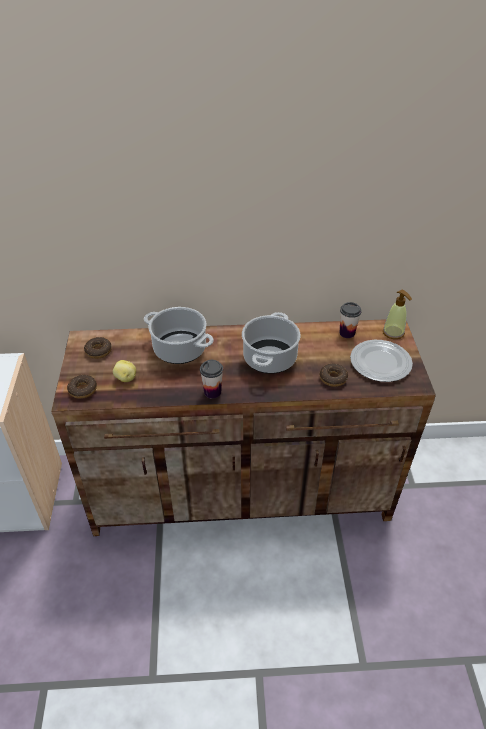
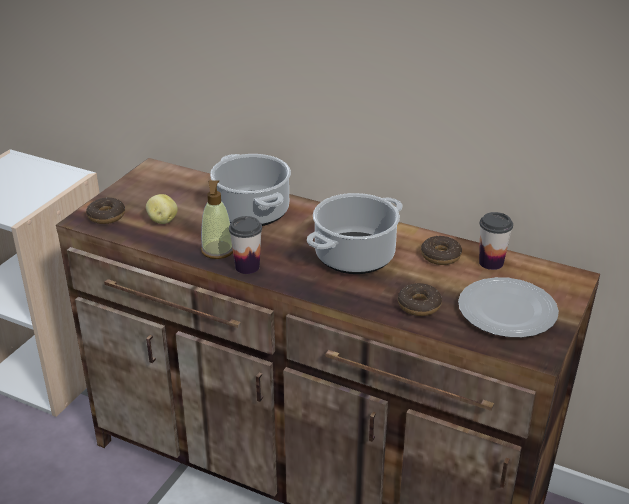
camera: 30 degrees right, 10 degrees down
(98, 351) = (159, 185): donut -> donut (440, 256)
(393, 333) = (563, 284): soap dispenser -> soap dispenser (218, 250)

